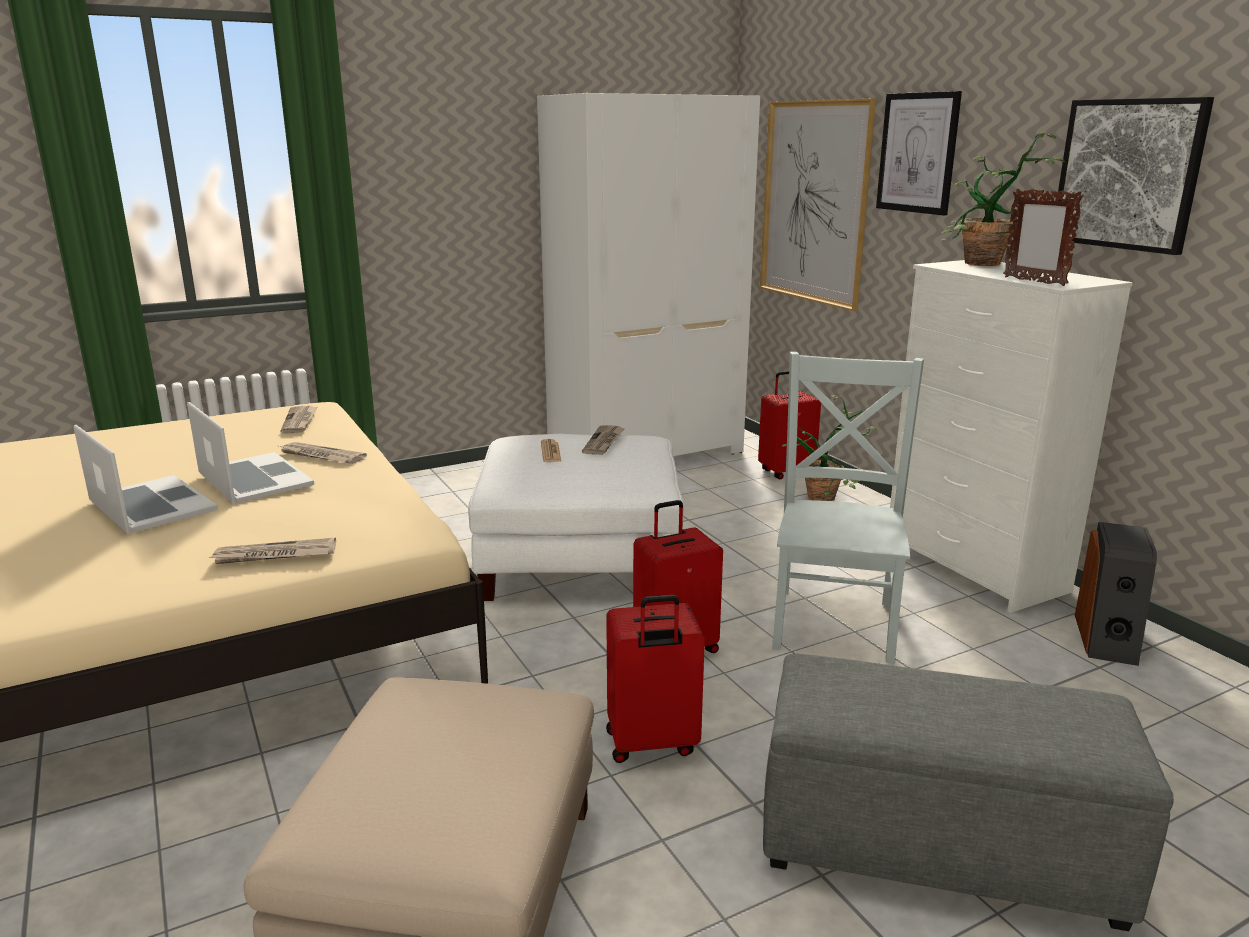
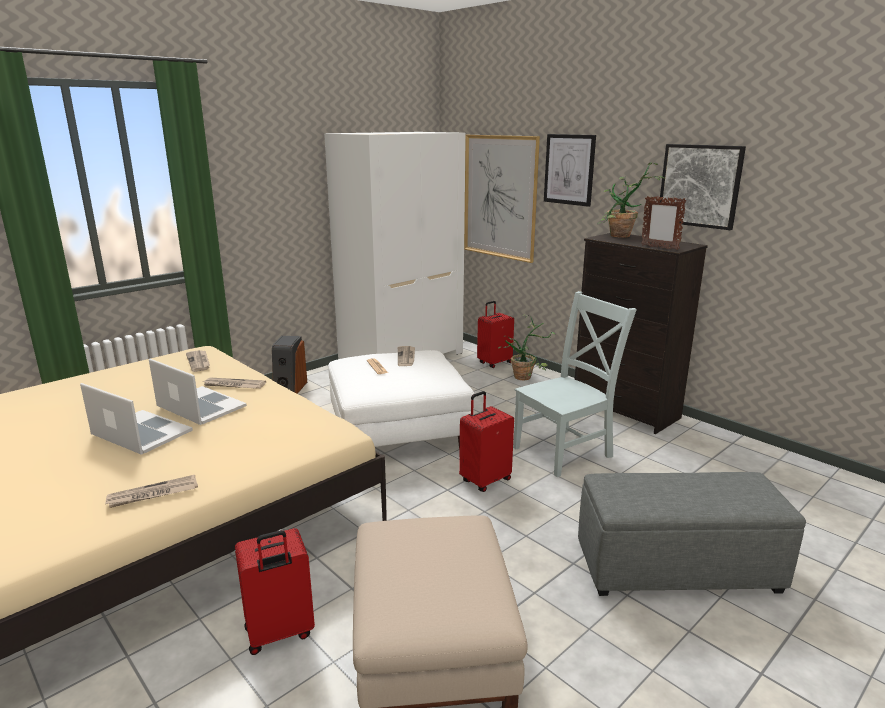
camera: 15 degrees left, 0 degrees up
(275, 555) = (257, 456): newspaper -> newspaper (152, 494)
(651, 744) = (500, 539): red suitcase -> red suitcase (279, 633)
(834, 620) = (566, 451): grey chair -> grey chair turned 60 degrees clockwise
(974, 569) = (625, 411): white dresser -> black dresser
(1108, 639) = (709, 442): speaker -> speaker (289, 389)

